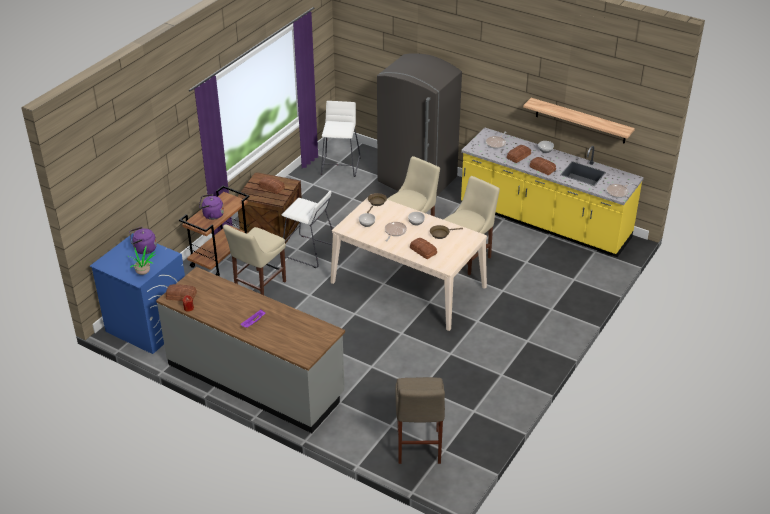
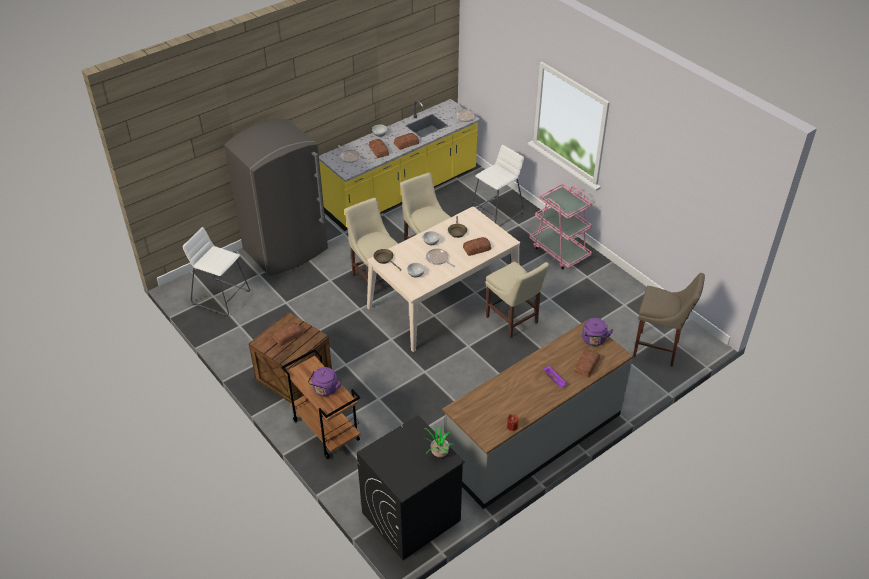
camera: 70 degrees left, 5 degrees up
(144, 249) = (395, 446): purple kettle -> purple kettle (594, 340)
(148, 325) = (410, 517): blue washing machine -> black washing machine
(181, 295) = (488, 429): bread -> bread (586, 365)
(258, 286) = (391, 408): beige chair -> beige chair (513, 321)
(309, 251) = (355, 356): white stool -> white stool (497, 212)
(528, 347) = (559, 251): none -> pink cart
(580, 121) = (395, 88): shelf -> none

